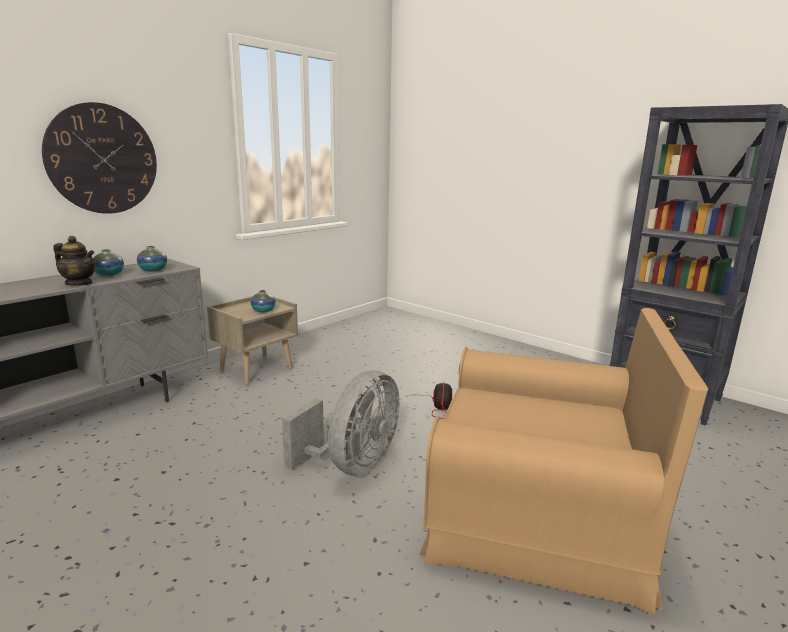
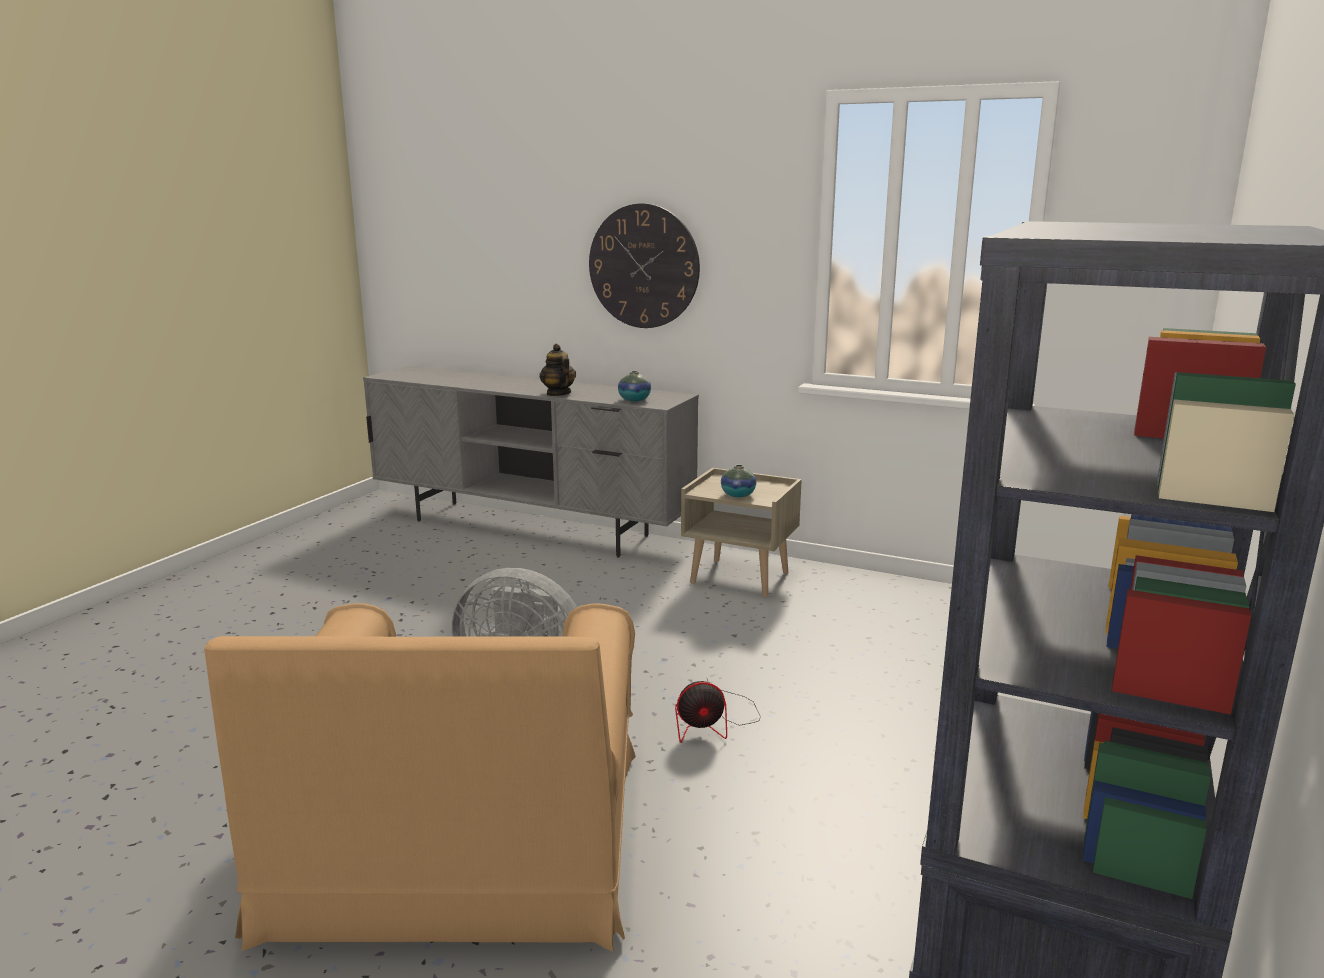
camera: 75 degrees right, 0 degrees up
(79, 283) = (558, 393): teapot -> teapot turned 150 degrees clockwise
(109, 274) = (601, 393): vase -> none

